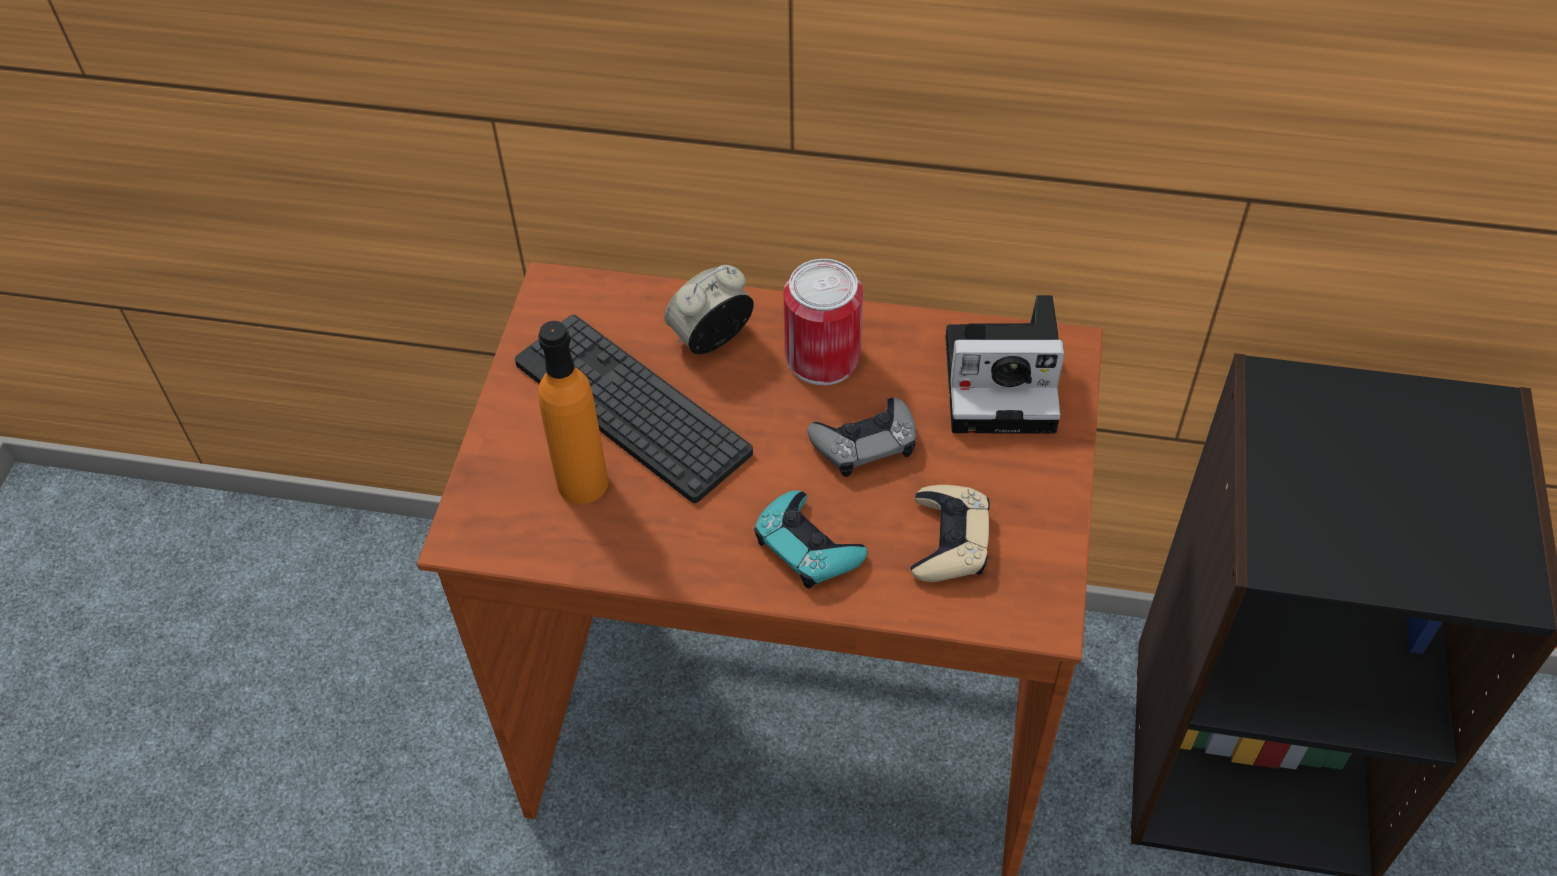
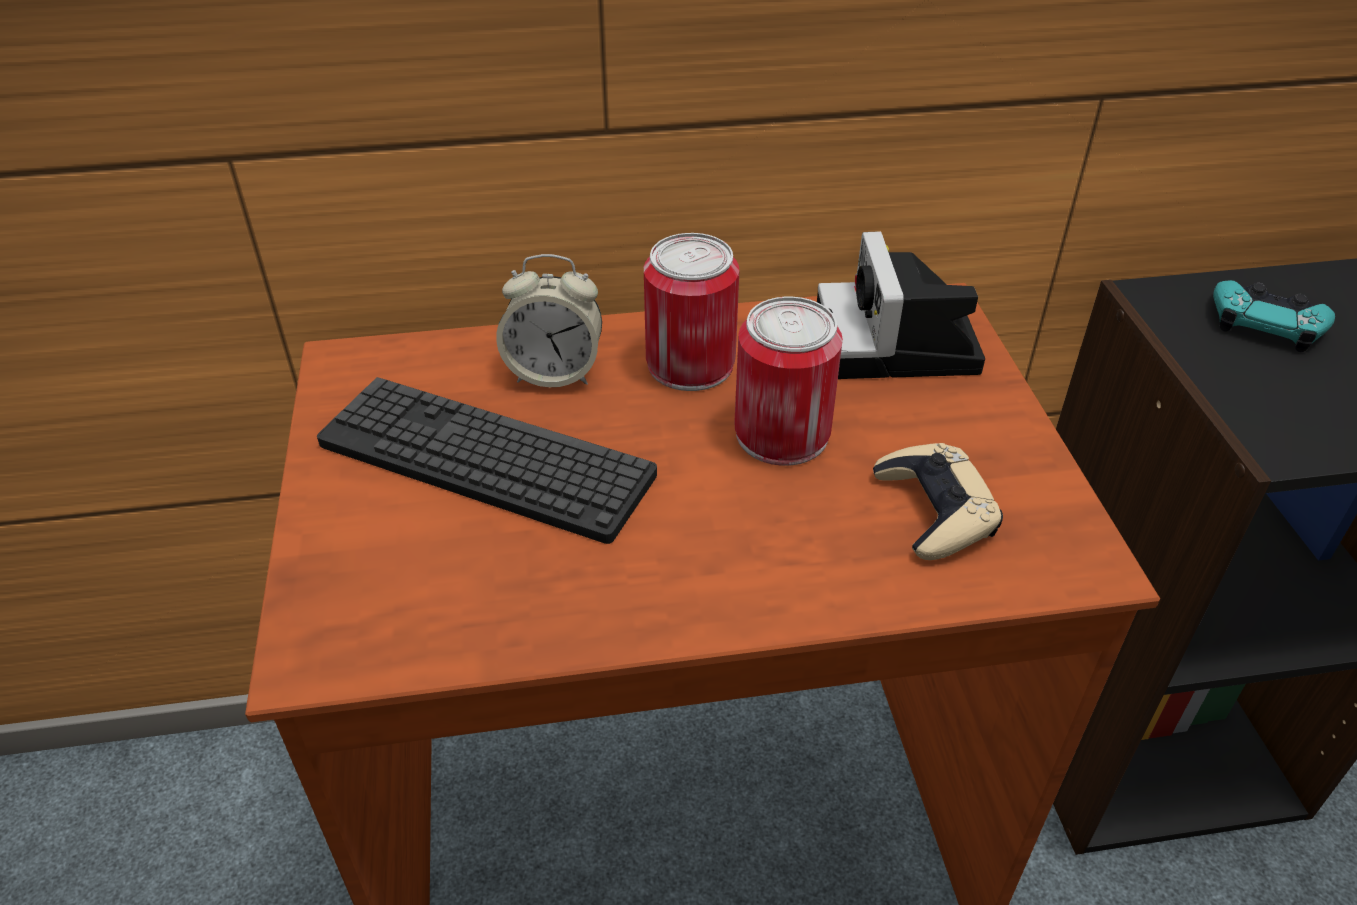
camera: 20 degrees left, 10 degrees down
(582, 483) = (453, 555): orange bottle -> none
(711, 339) = (554, 372): alarm clock -> alarm clock turned 120 degrees counterclockwise
(807, 546) = (773, 557): turquoise game controller -> turquoise game controller (1266, 323)
(865, 442) = (782, 434): grey game controller -> can
(1005, 381) = (899, 345): camera -> camera turned 105 degrees clockwise

